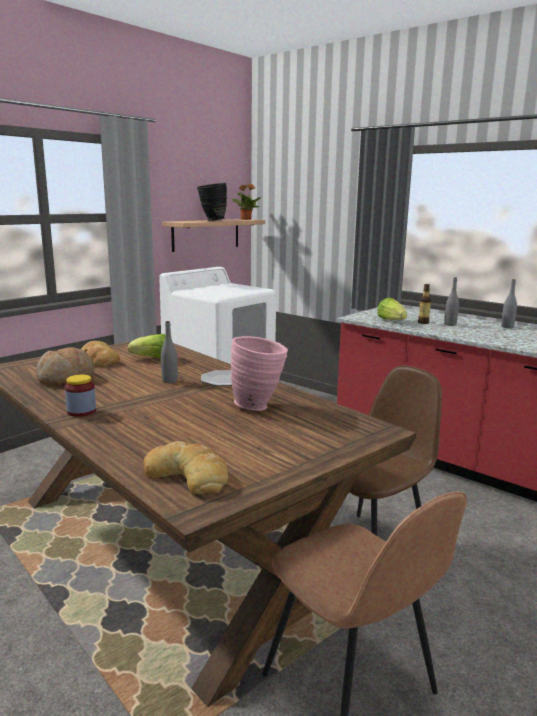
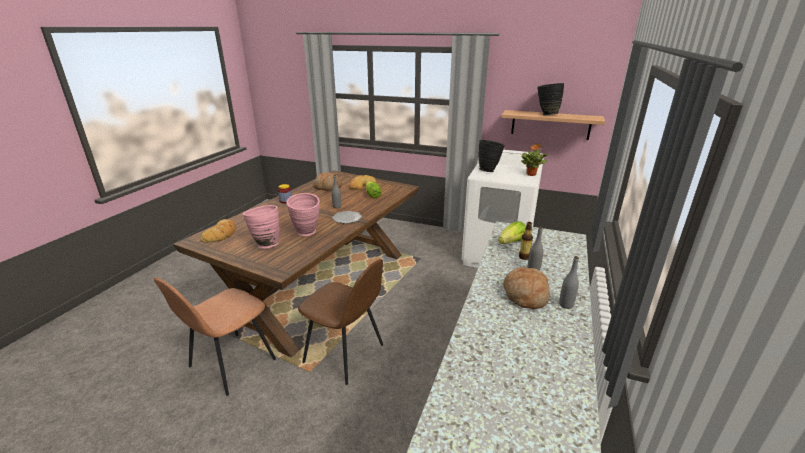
camera: 70 degrees right, 10 degrees up
(211, 292) = (489, 170): none -> black vase
(245, 219) = (589, 117): potted plant -> potted plant (531, 174)
(275, 436) = (265, 244): none -> pink vase
(493, 332) = (525, 295): none -> bread

